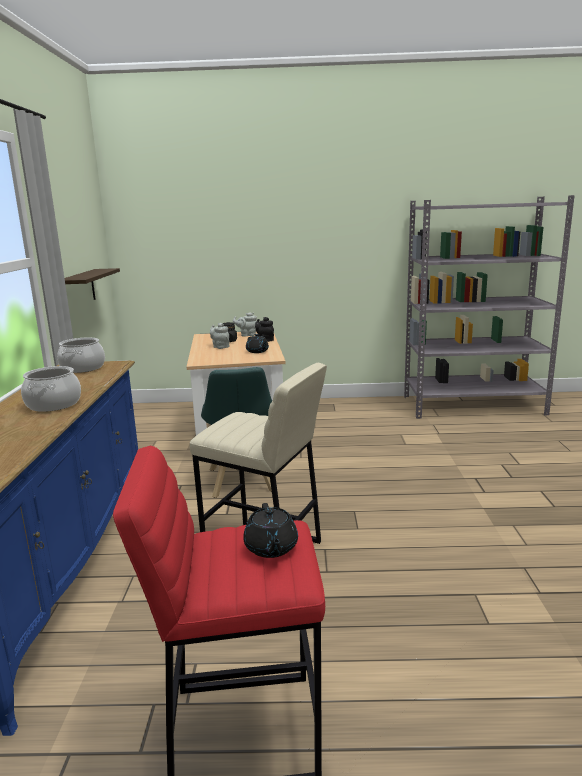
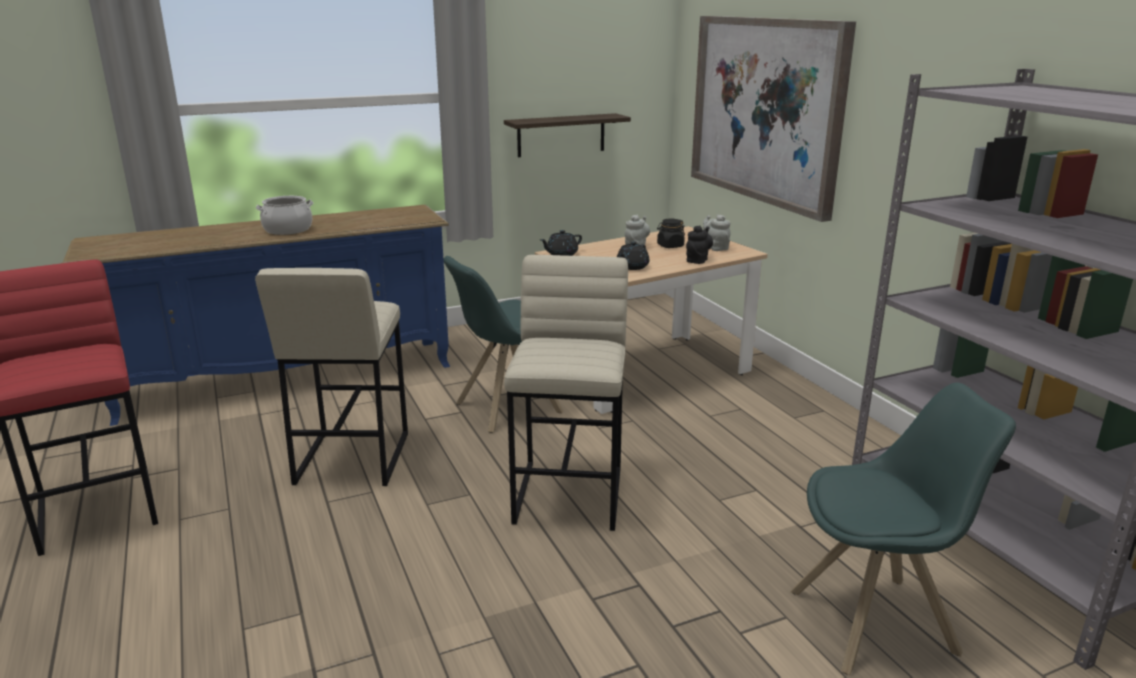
camera: 65 degrees right, 5 degrees up
(83, 368) = (405, 213): cooking pot -> none
(223, 247) = (765, 110): none -> picture
(271, 548) = (60, 365): black teapot -> black teapot (561, 254)
(374, 479) = (569, 493): none -> beige stool
(516, 437) = (874, 622): none -> turquoise chair

